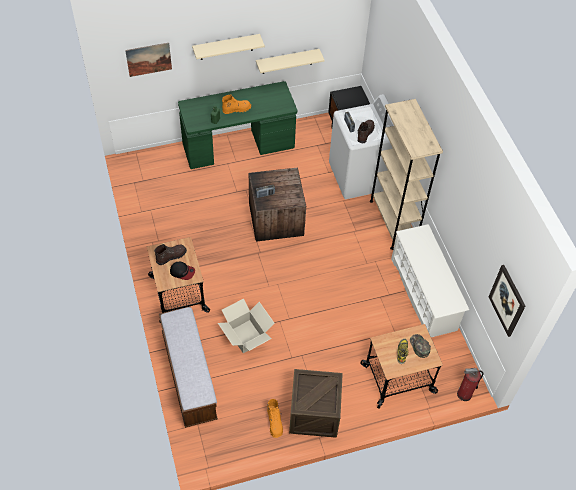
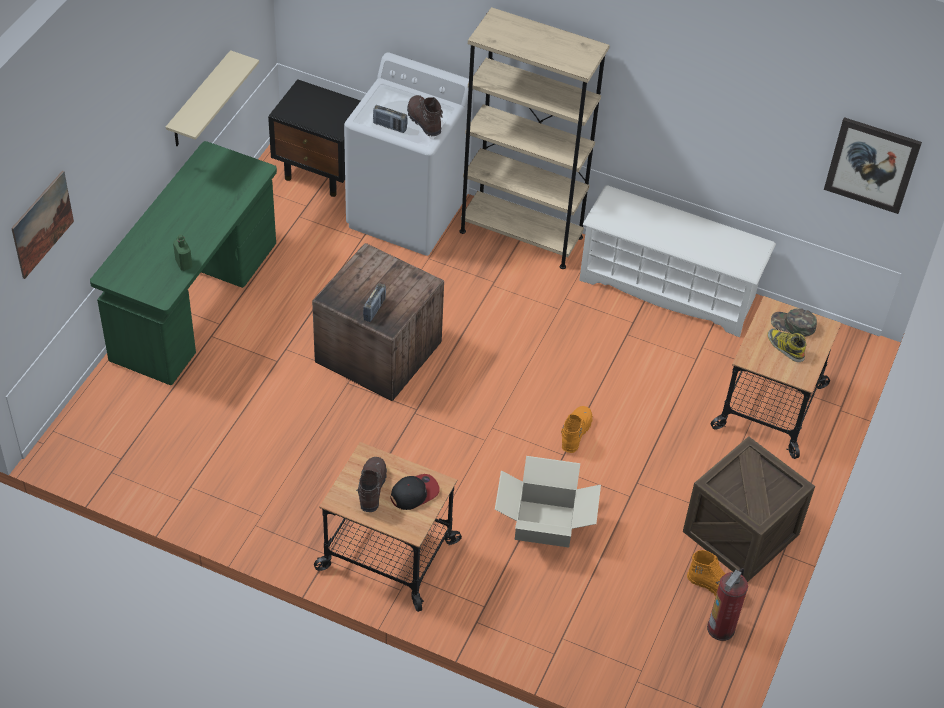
camera: 50 degrees left, 5 degrees down
(189, 375) = (544, 637): bench -> none
(226, 47) = (130, 127): beige shelf -> none
(236, 109) = (191, 227): orange boot -> orange boot (575, 433)
(464, 394) = (853, 359): fire extinguisher -> fire extinguisher (721, 629)

